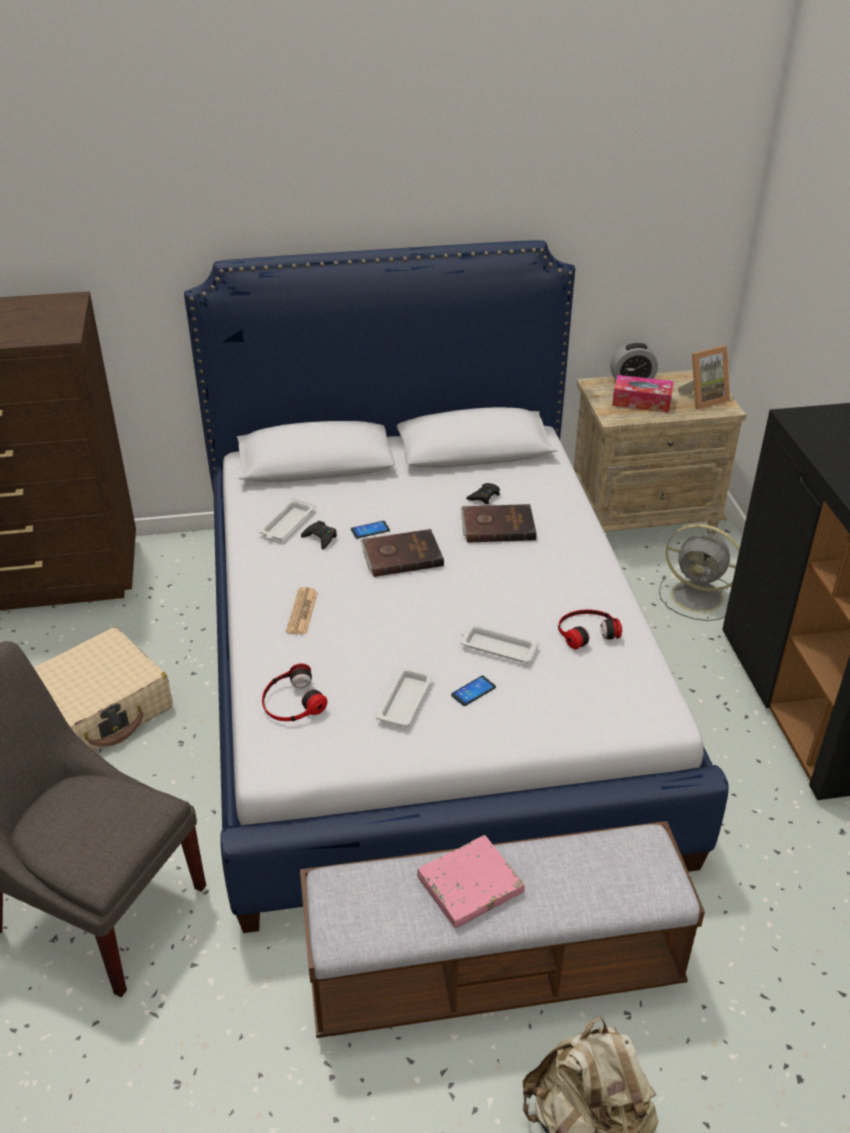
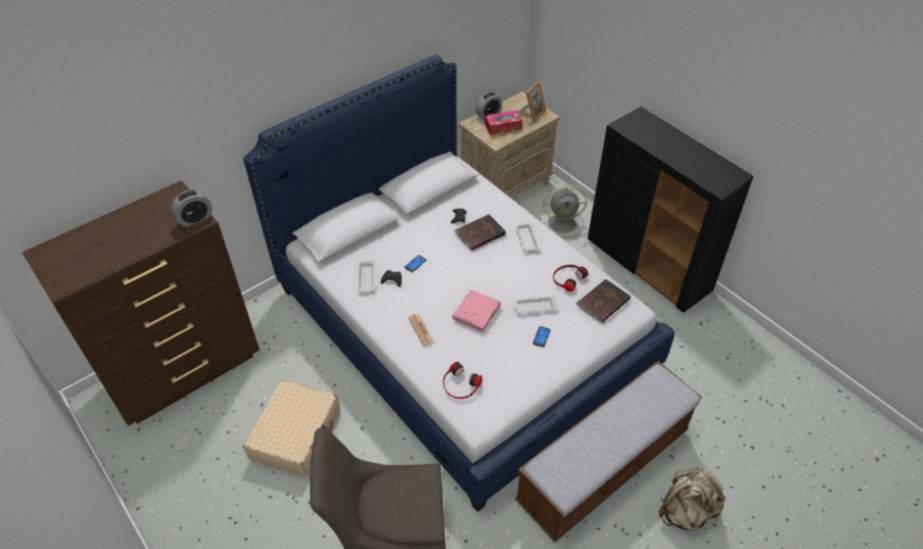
camera: 30 degrees left, 10 degrees up
(60, 331) = (195, 218): none -> alarm clock
(401, 555) = (445, 273): brown book -> brown book (602, 302)
(405, 699) = (514, 357): white tray -> white tray (526, 238)
(470, 885) = (602, 436): pink book -> pink book (476, 312)

